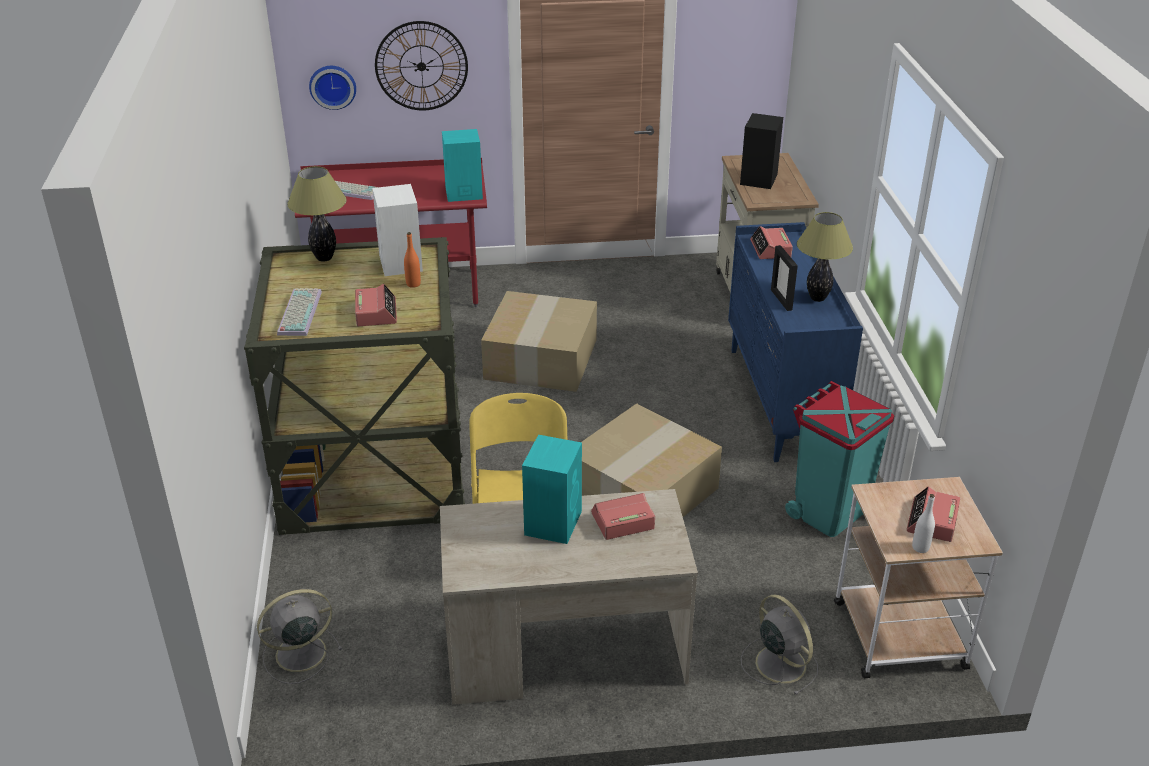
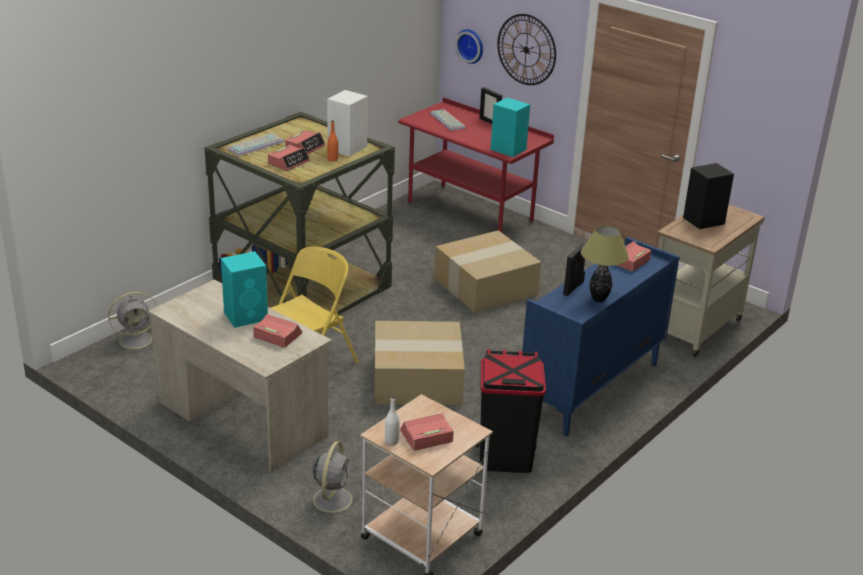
camera: 45 degrees right, 5 degrees down
(298, 654) = (137, 339): grey fan -> grey fan turned 135 degrees clockwise
(324, 258) = (318, 129): table lamp -> none
(356, 286) = (305, 147): none -> alarm clock
(391, 172) = (490, 122): none -> picture frame
(828, 511) = (505, 457): turquoise trash can -> black trash can

